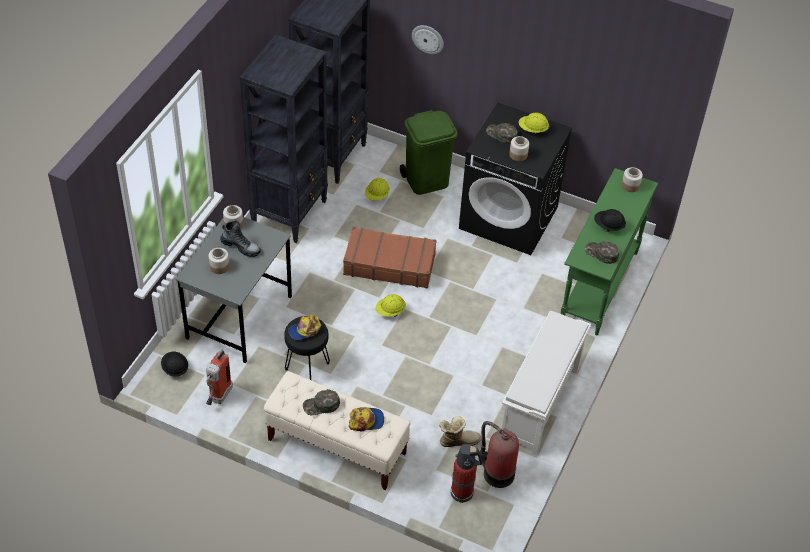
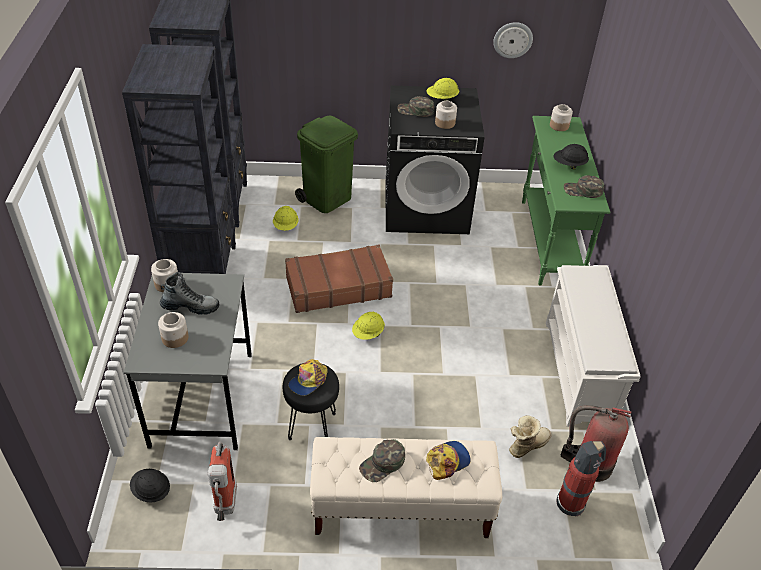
camera: 25 degrees left, 5 degrees down
(428, 39) = (301, 33): wall clock -> wall clock (512, 39)

